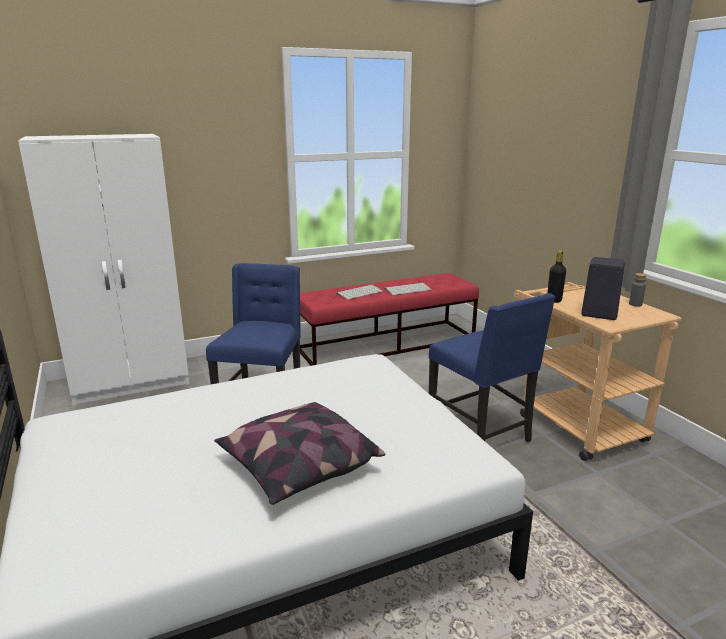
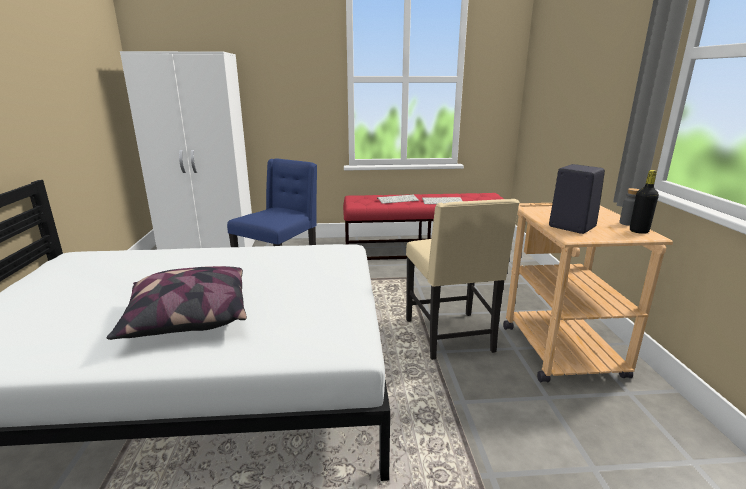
camera: 20 degrees right, 0 degrees up
(481, 434) = (451, 336): blue chair -> beige chair
(554, 300) = (535, 211): black bottle -> black bottle (639, 231)

